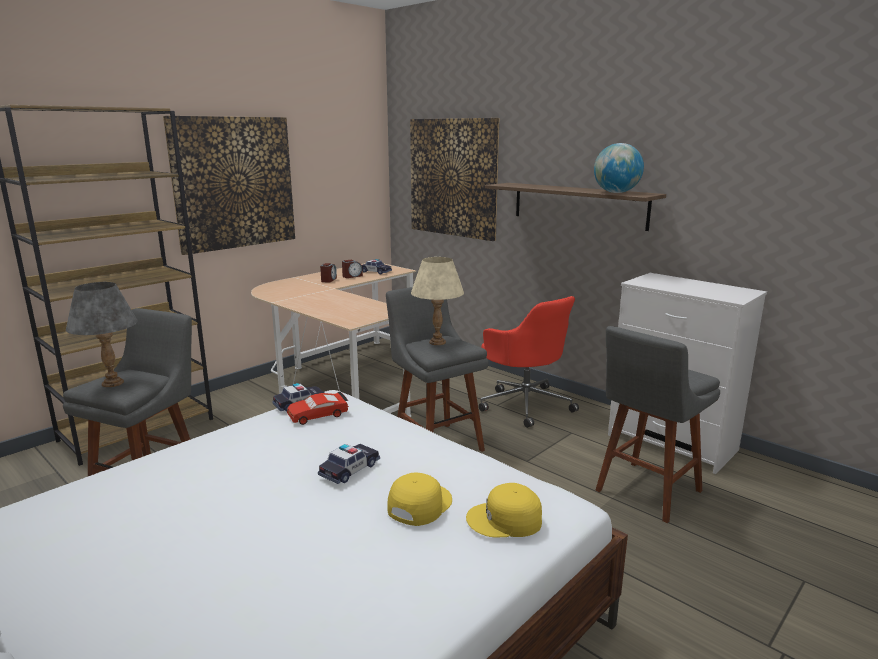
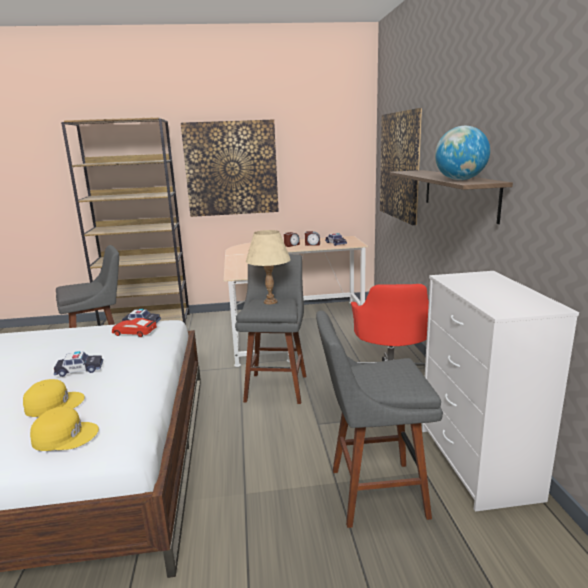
camera: 40 degrees right, 0 degrees up
(113, 383) = (74, 287): grey table lamp -> none
(505, 520) = (65, 435): yellow cap -> yellow cap turned 135 degrees clockwise

